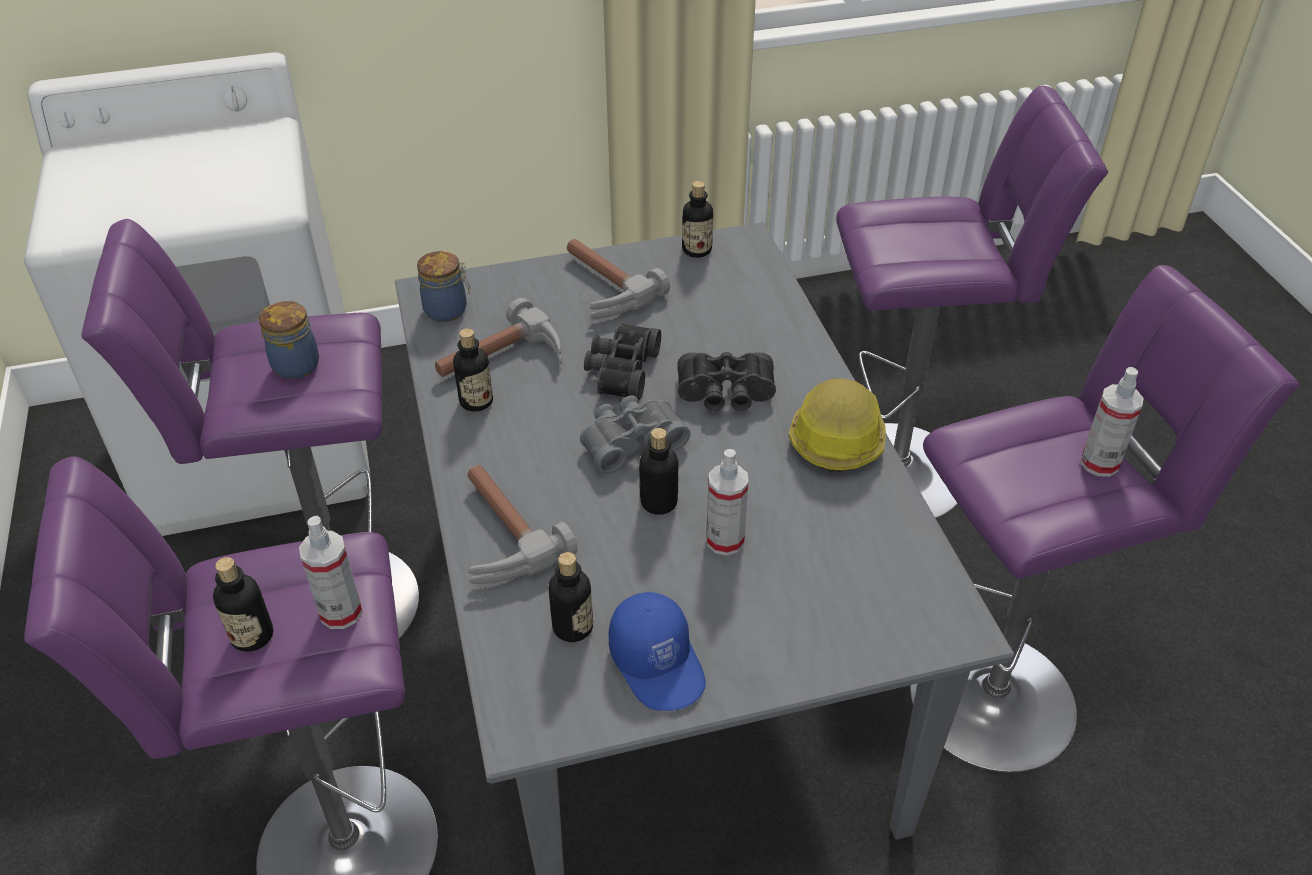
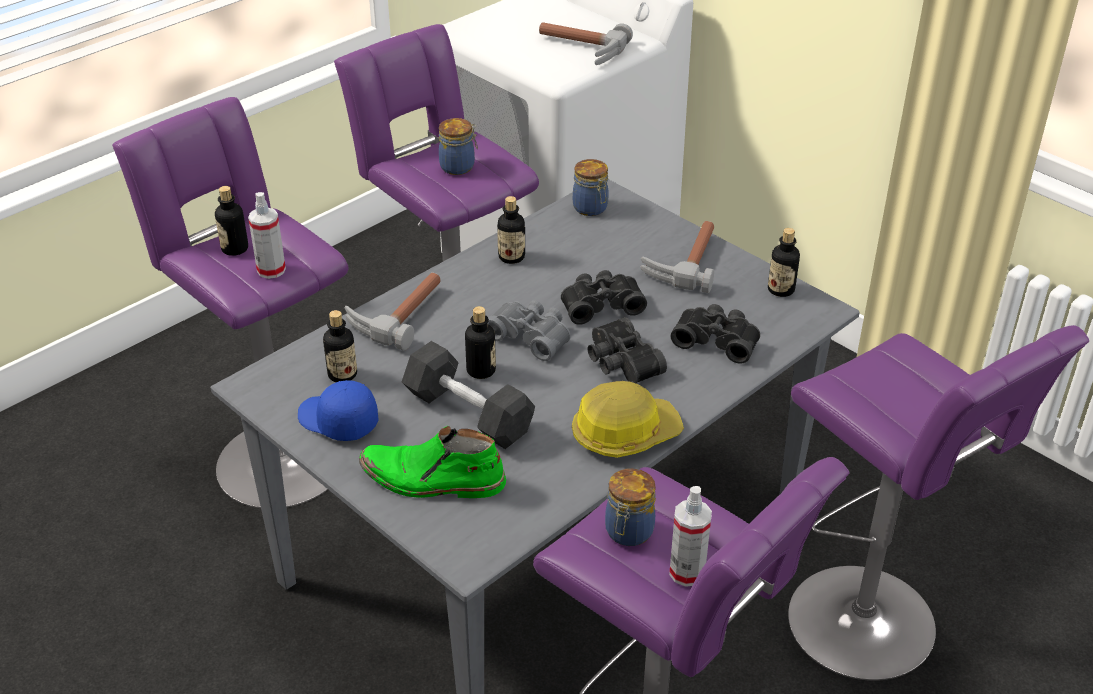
camera: 60 degrees right, 5 degrees down
(503, 362) = (560, 252): hammer -> hammer (579, 50)
(659, 663) = (337, 421): blue cap -> blue cap turned 90 degrees clockwise
(725, 540) = (468, 413): spray bottle -> black dumbbell
(740, 319) = (717, 340): none -> black binoculars
(819, 613) = (432, 480): none -> green boot
(1027, 479) = (628, 532): none -> jar

